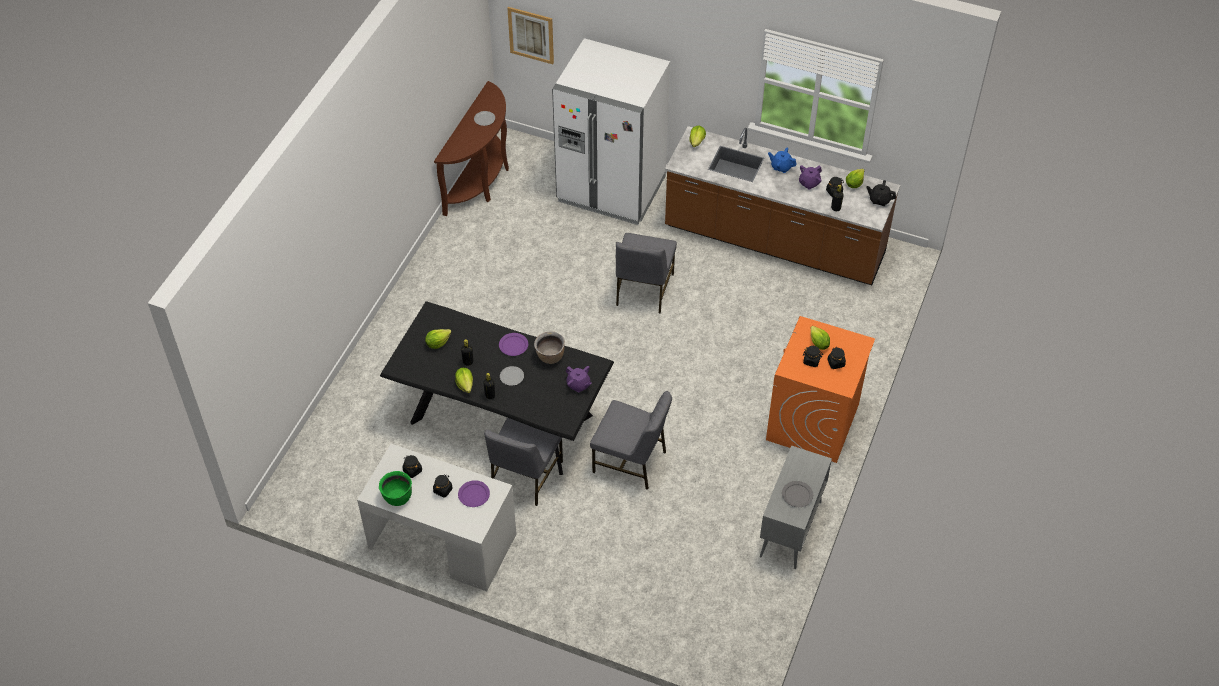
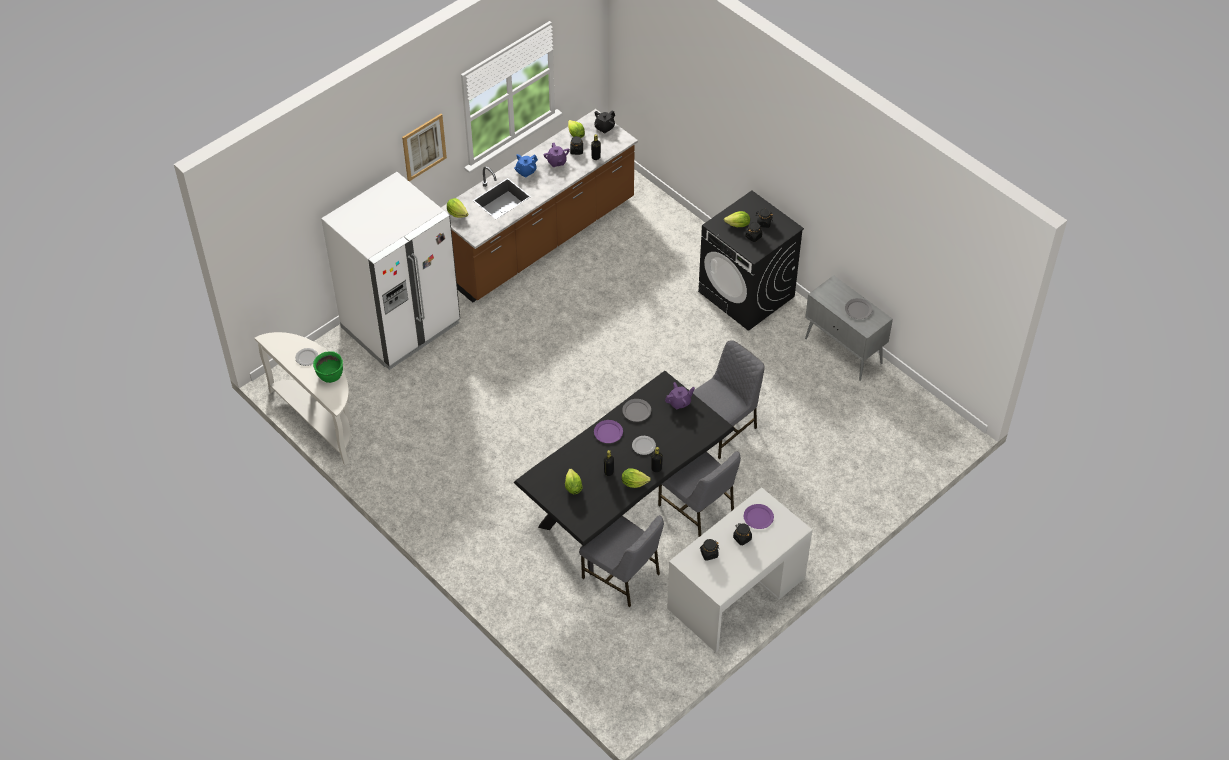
camera: 65 degrees left, 0 degrees up
(397, 497) = (733, 574): green cooking pot -> green cooking pot (330, 376)
(482, 181) = (320, 419): brown console table -> white console table
(531, 35) = (270, 261): picture -> picture (424, 147)
(550, 357) = (637, 411): brown cooking pot -> grey plate
(643, 290) = (538, 349): grey chair -> grey chair (622, 576)
(812, 422) = (747, 294): orange washing machine -> black washing machine

